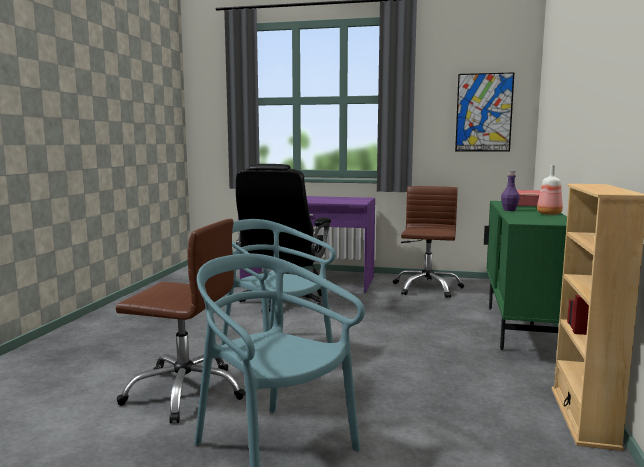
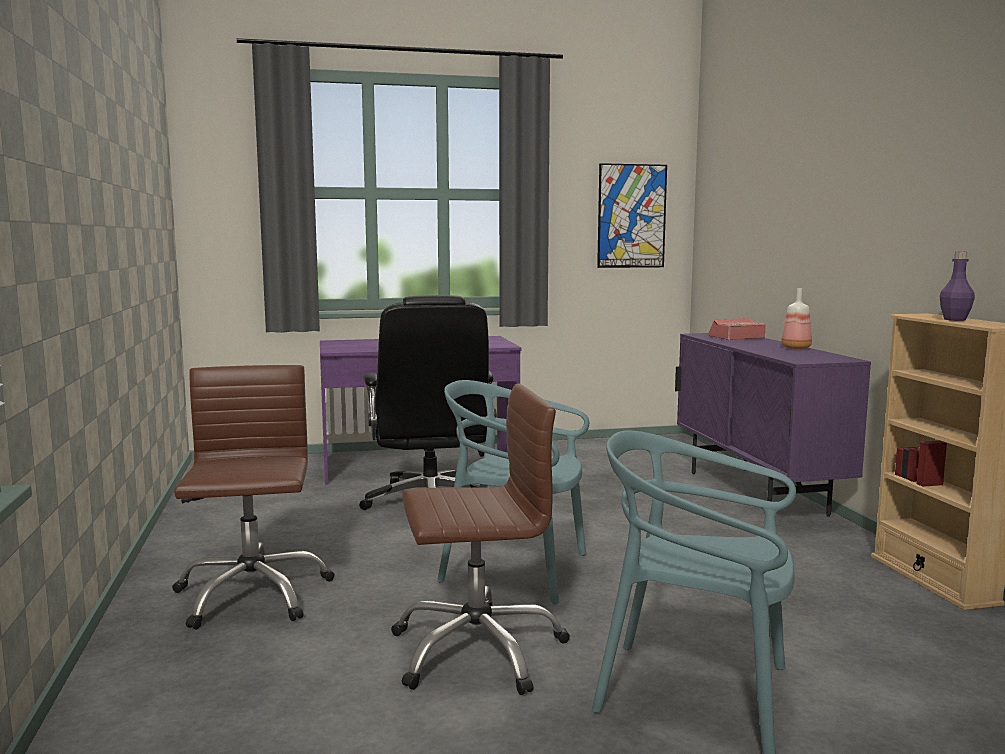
camera: 25 degrees left, 0 degrees up
(427, 288) = (587, 457): brown office chair -> brown office chair (252, 594)
(509, 210) = (743, 346): purple bottle -> purple bottle (954, 319)
(520, 329) = (756, 493): green cabinet -> purple cabinet

